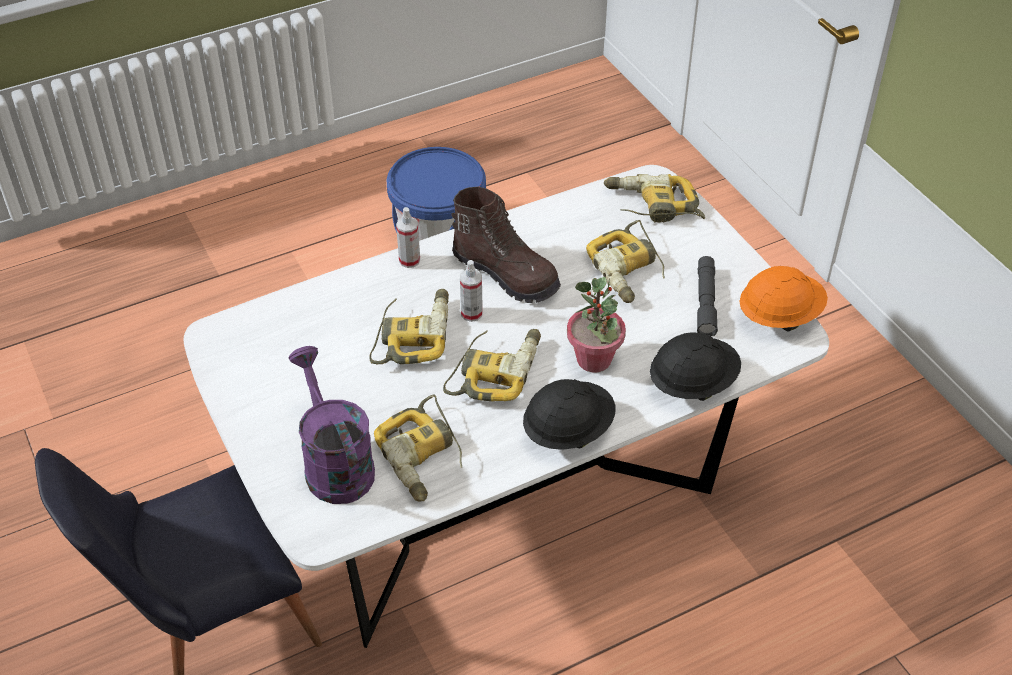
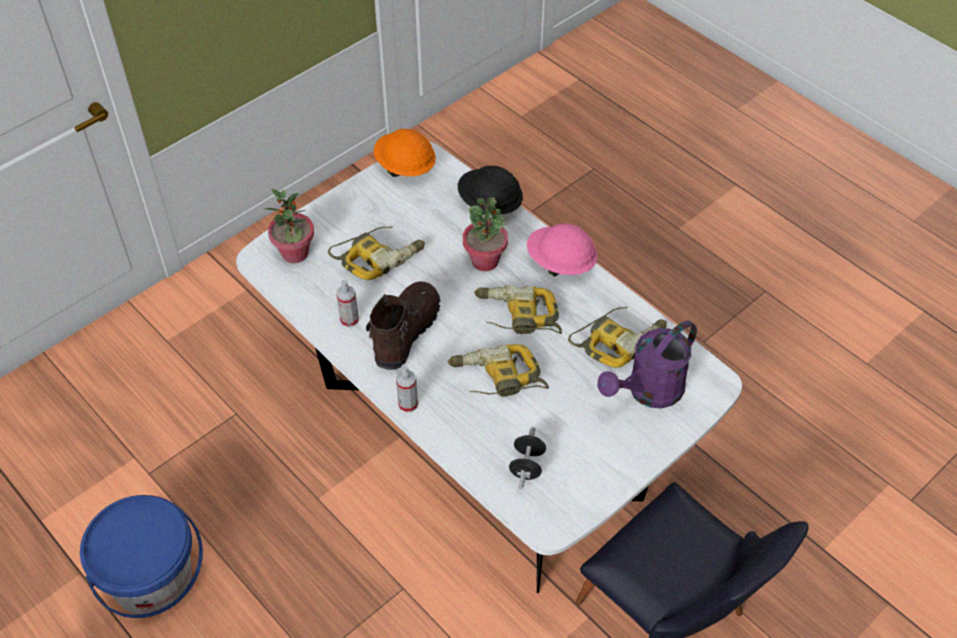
camera: 105 degrees left, 5 degrees up
(290, 334) = (527, 466): none -> black dumbbell
(471, 313) = (460, 345): spray bottle -> spray bottle (349, 320)
(568, 431) = (560, 263): black hard hat -> pink hard hat
(652, 207) = (295, 253): power drill -> potted plant
(705, 302) = (402, 207): grey flashlight -> none

